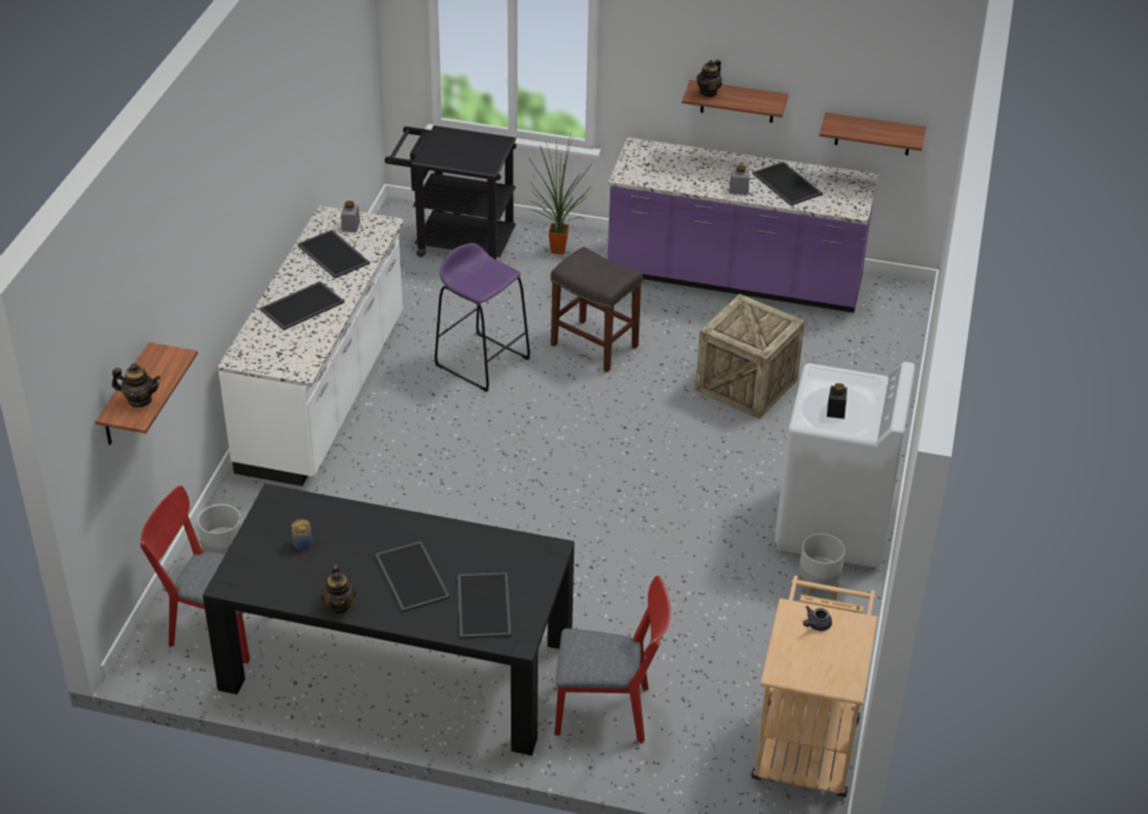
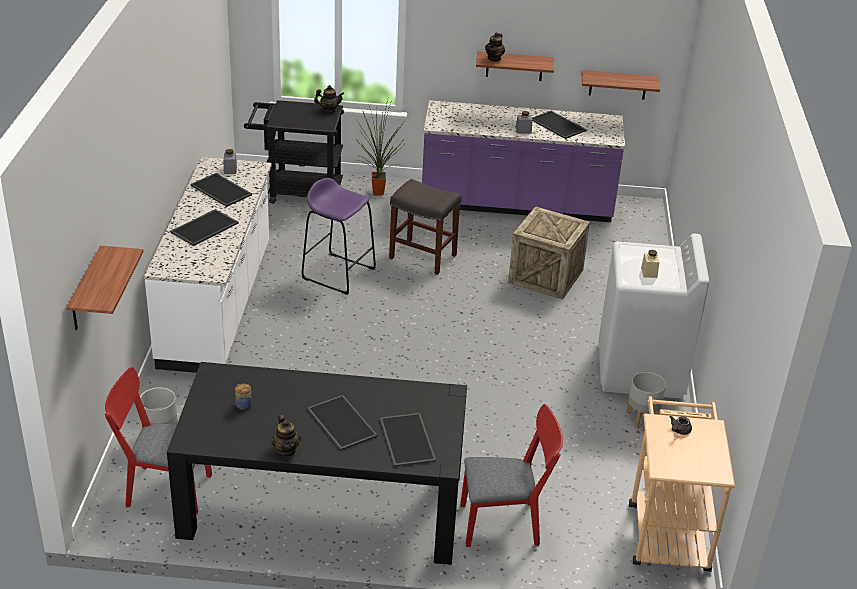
camera: 10 degrees left, 5 degrees down
(139, 400) = (102, 288): teapot -> teapot (329, 110)
(836, 410) = (649, 272): black jar -> beige jar

